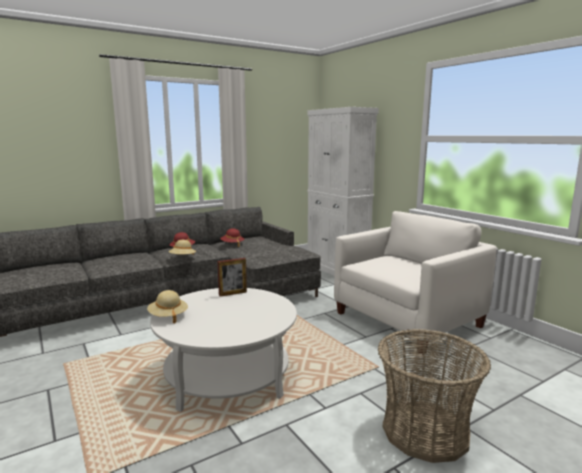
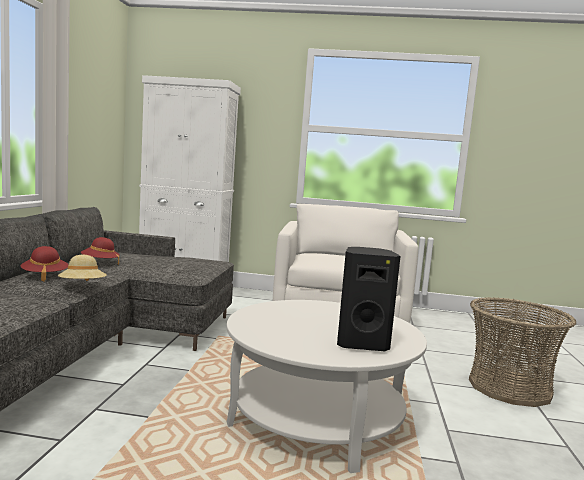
camera: 50 degrees left, 5 degrees down
(168, 316) = (288, 347): beige hat -> none
(208, 328) = (361, 344): none -> black speaker
(233, 293) = (276, 309): picture frame -> none

